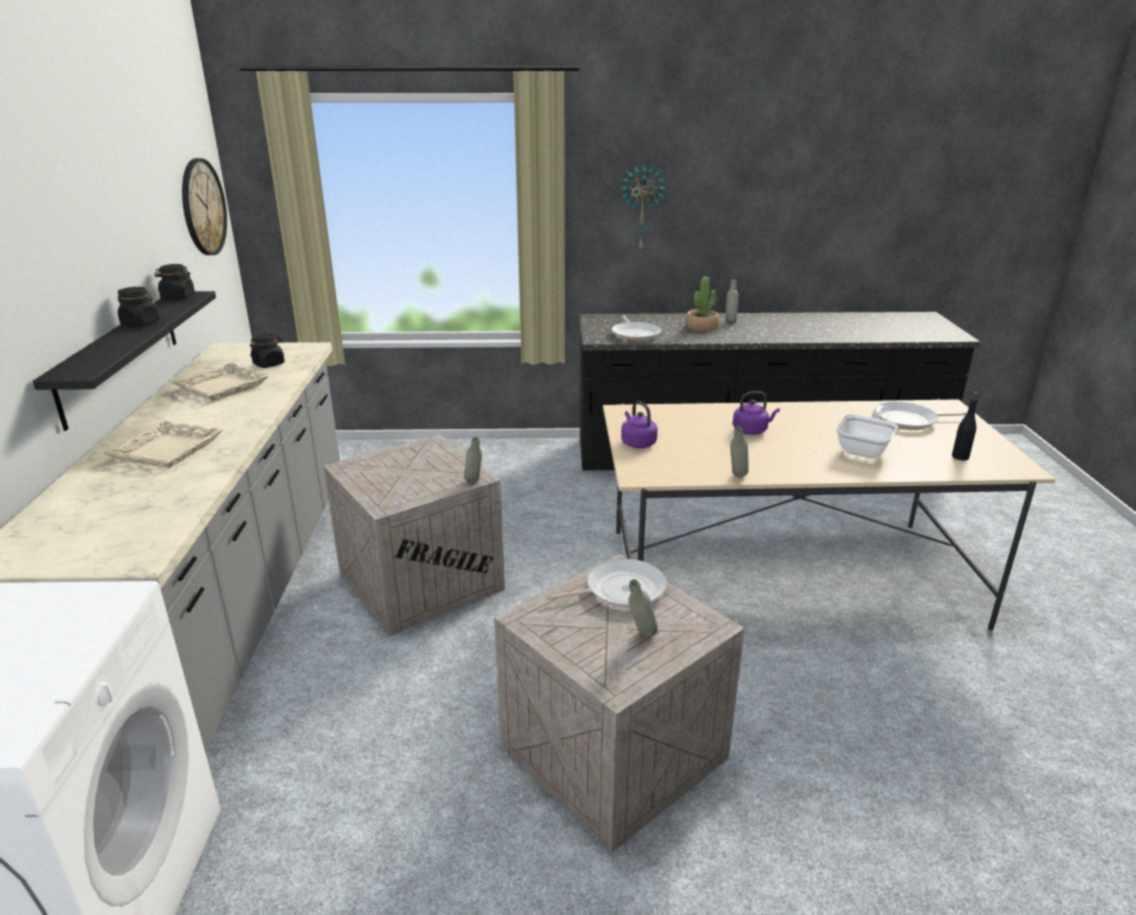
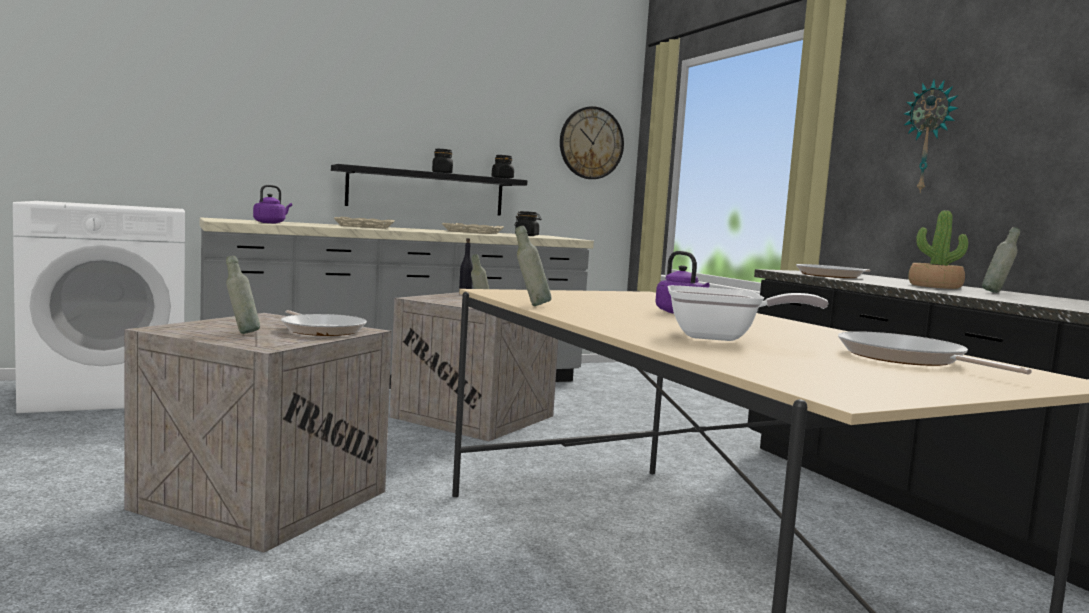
camera: 65 degrees right, 20 degrees down
(637, 443) = (570, 293): purple kettle -> purple kettle (271, 223)
(960, 457) = (807, 369): black bottle -> black bottle (465, 294)

